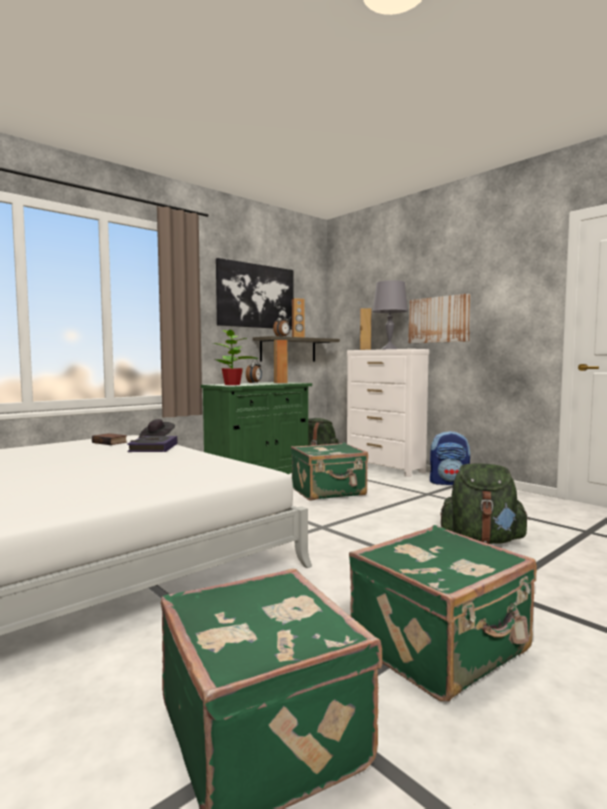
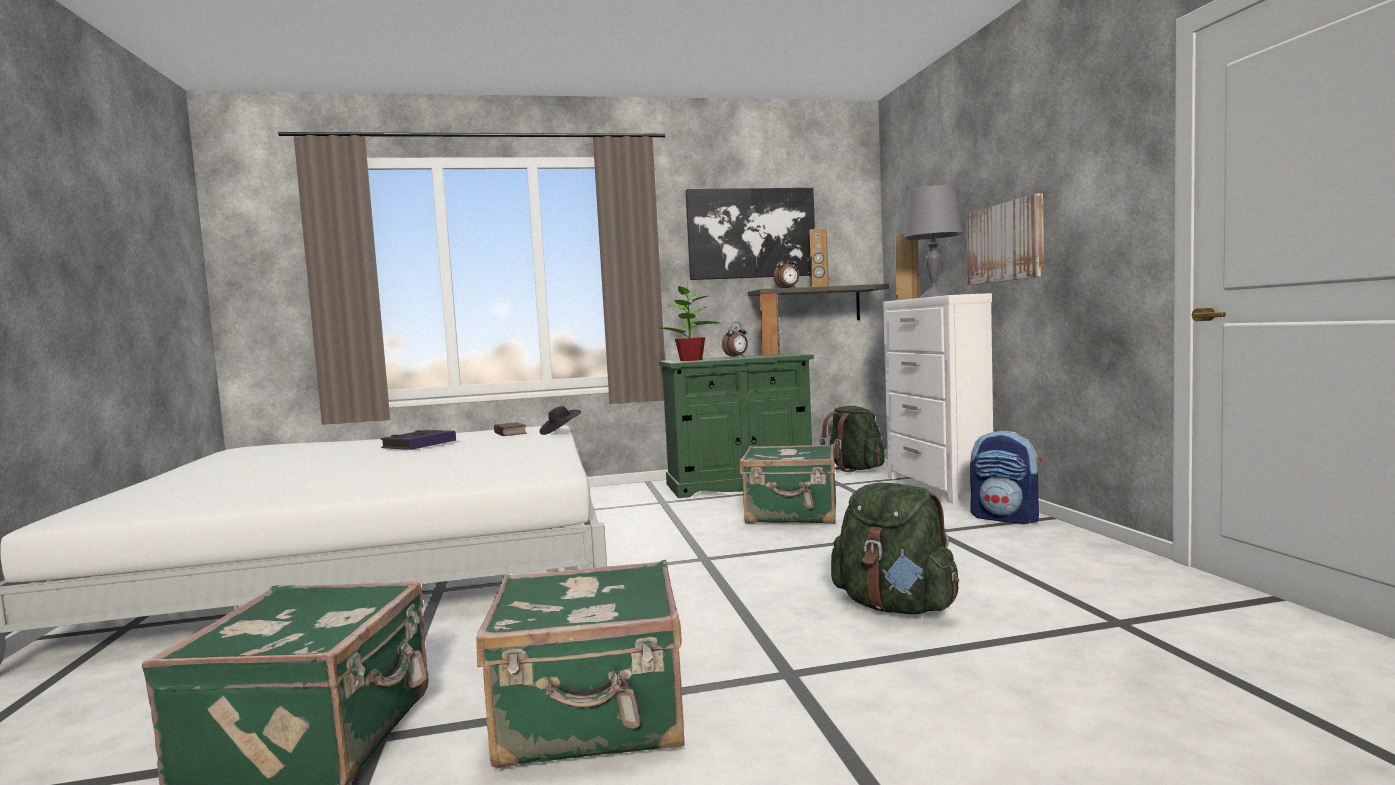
camera: 30 degrees right, 0 degrees up
(153, 448) = (531, 441): book -> book (419, 445)

